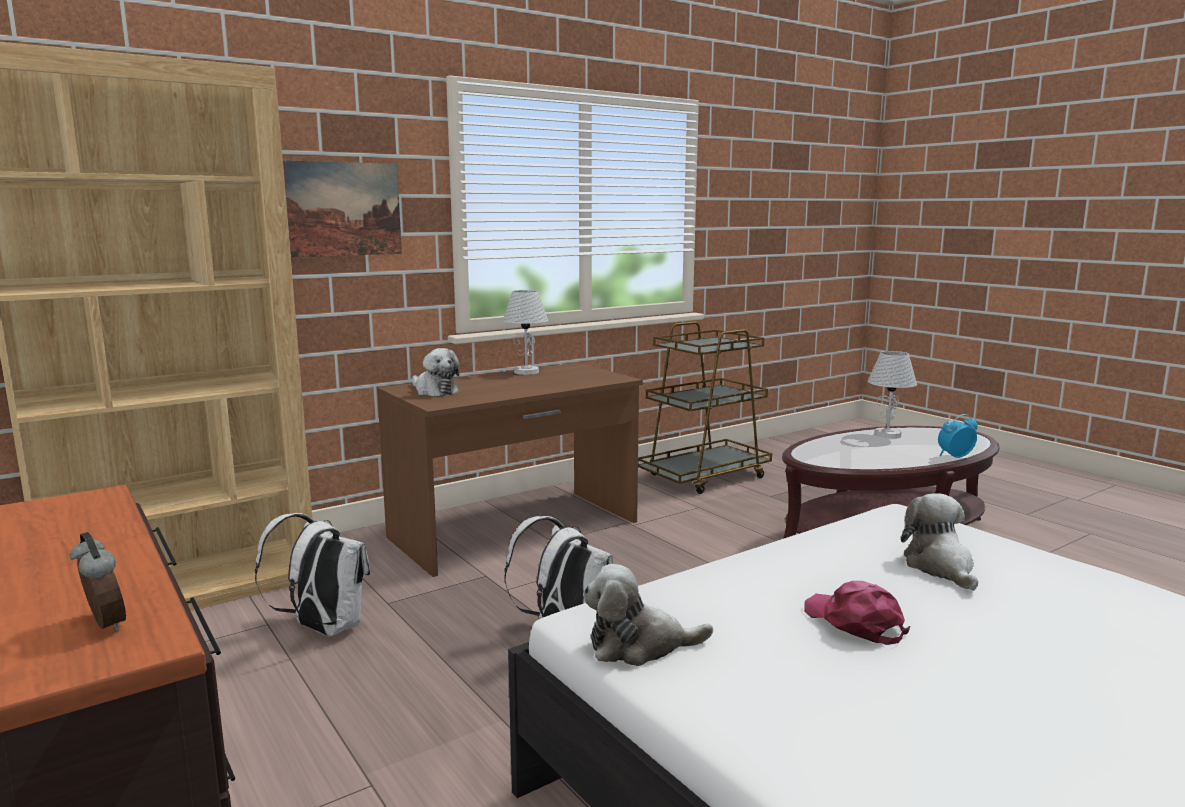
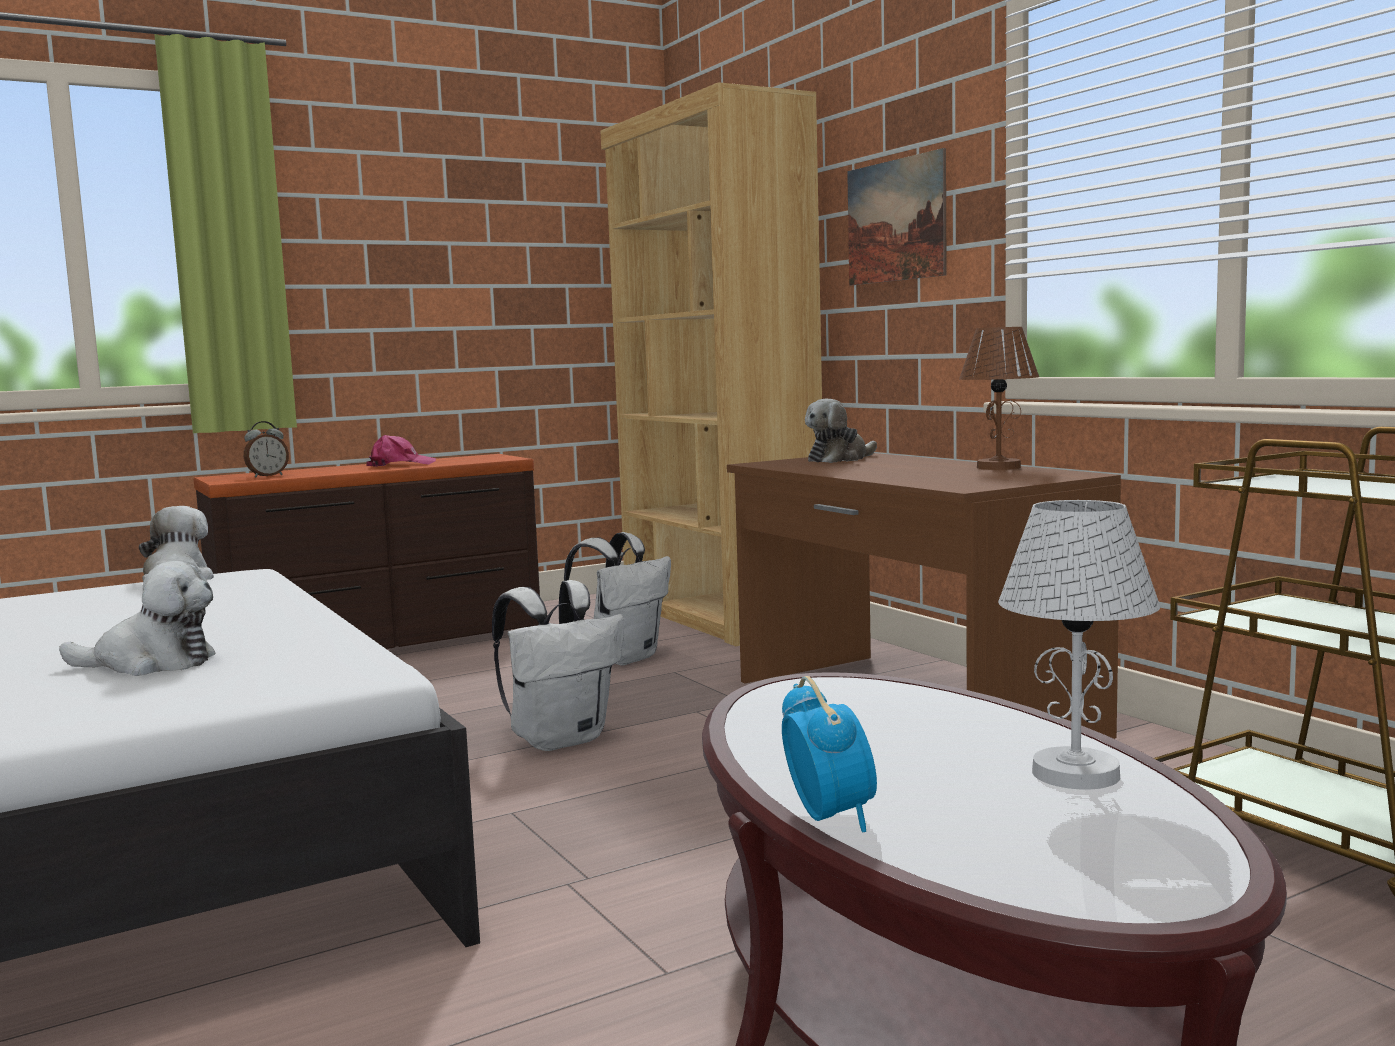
camera: 95 degrees right, 5 degrees down
(526, 372) = (999, 467): white table lamp -> brown table lamp
(854, 622) = (96, 624): pink cap -> pink cap (400, 465)

